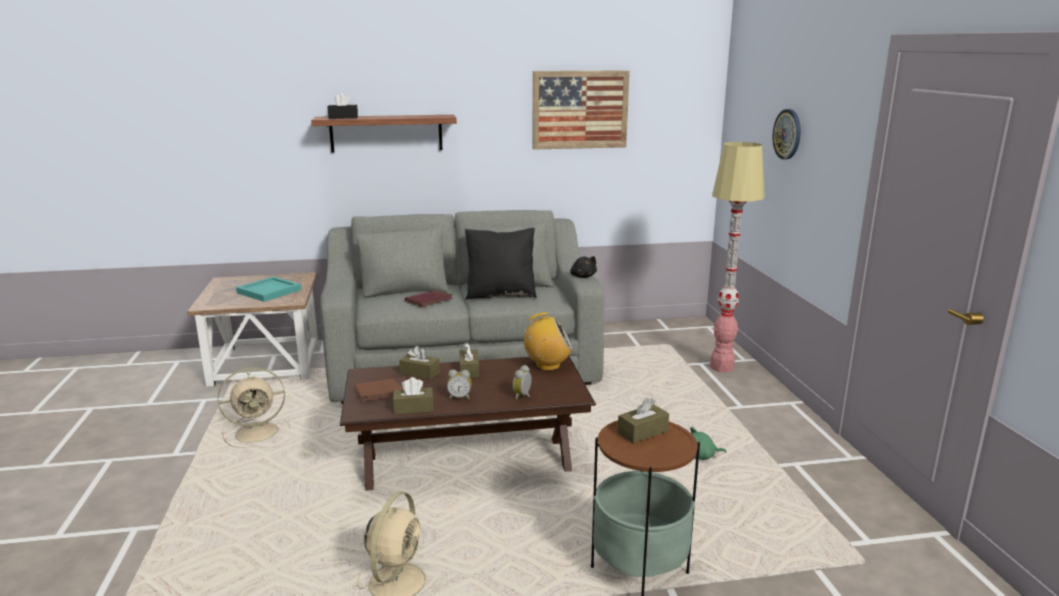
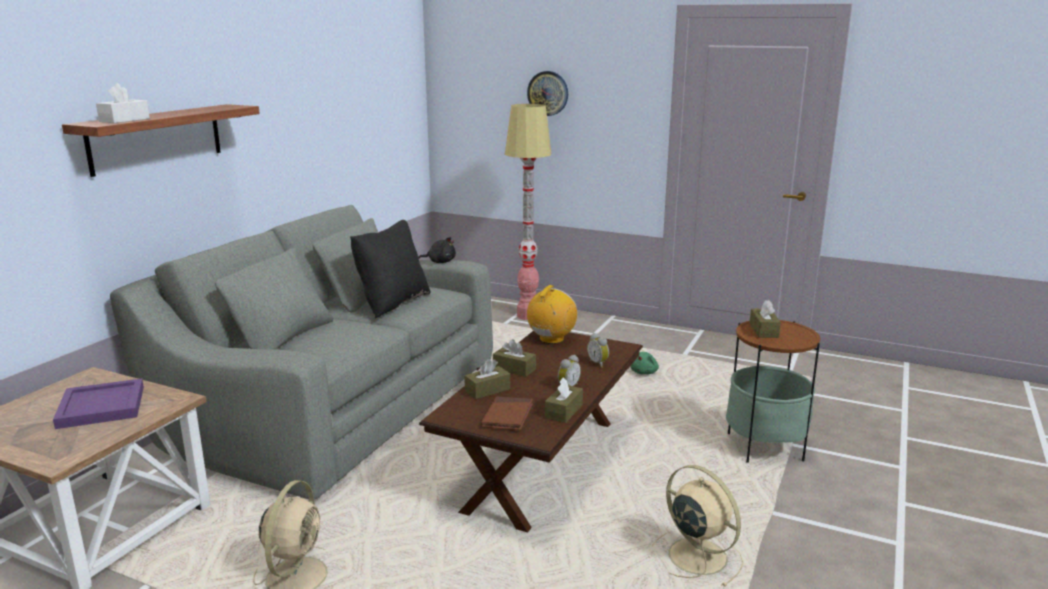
camera: 55 degrees left, 0 degrees up
(269, 291) = (100, 406): turquoise tray -> purple tray
(343, 117) = (124, 120): black tissue box -> white tissue box
(429, 300) = (351, 331): red book -> none
(580, 110) = (334, 88): picture -> none

